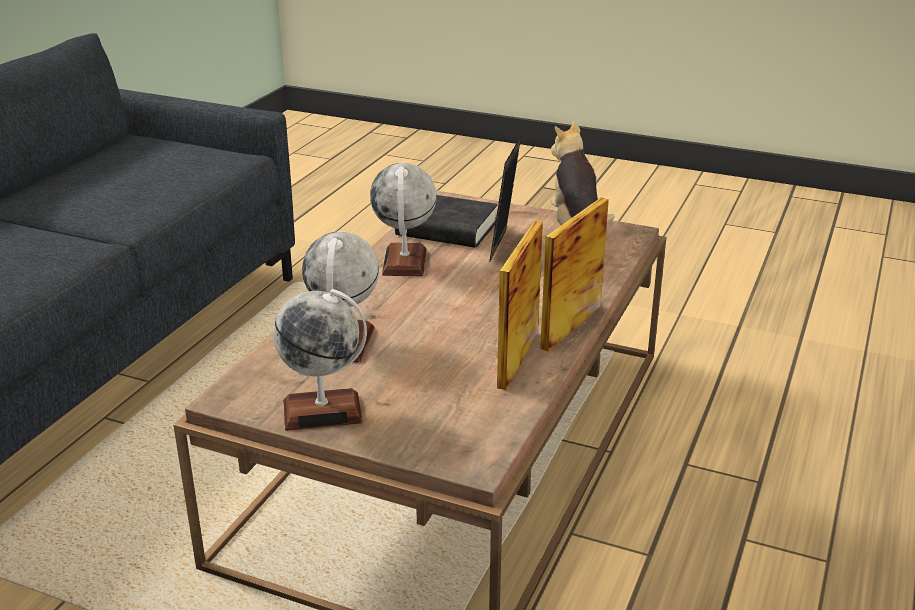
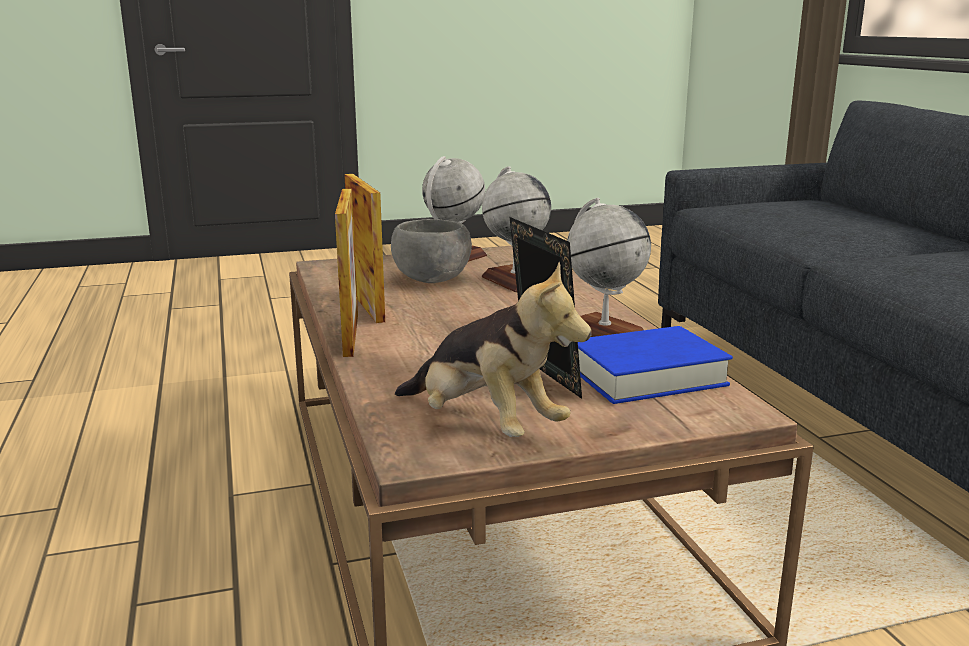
camera: 140 degrees right, 10 degrees down
(409, 376) = (432, 280): none -> grey bowl
(446, 229) = (646, 375): black book -> blue book

